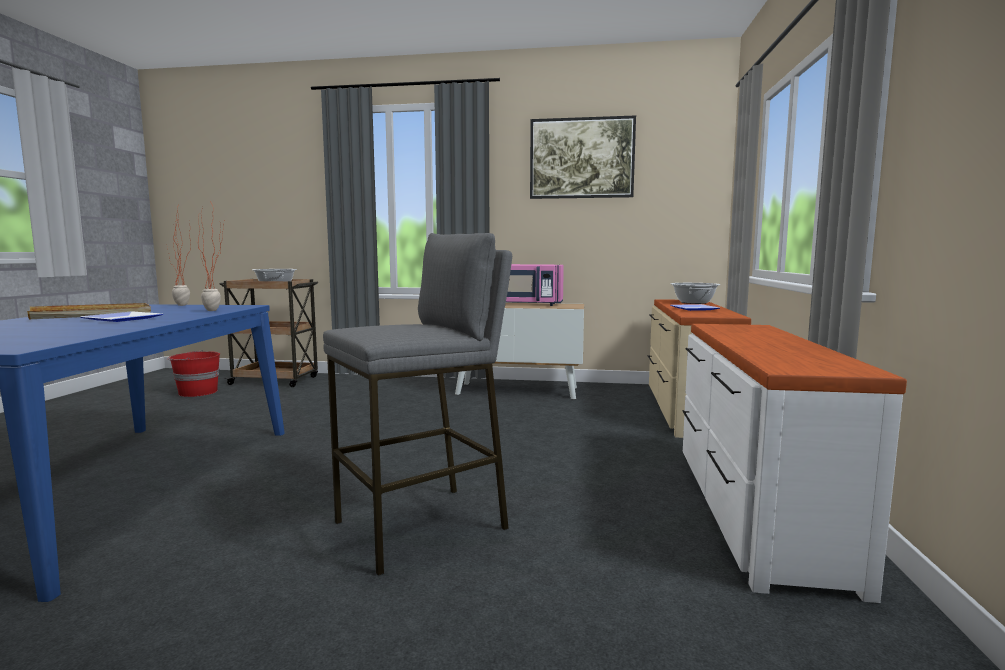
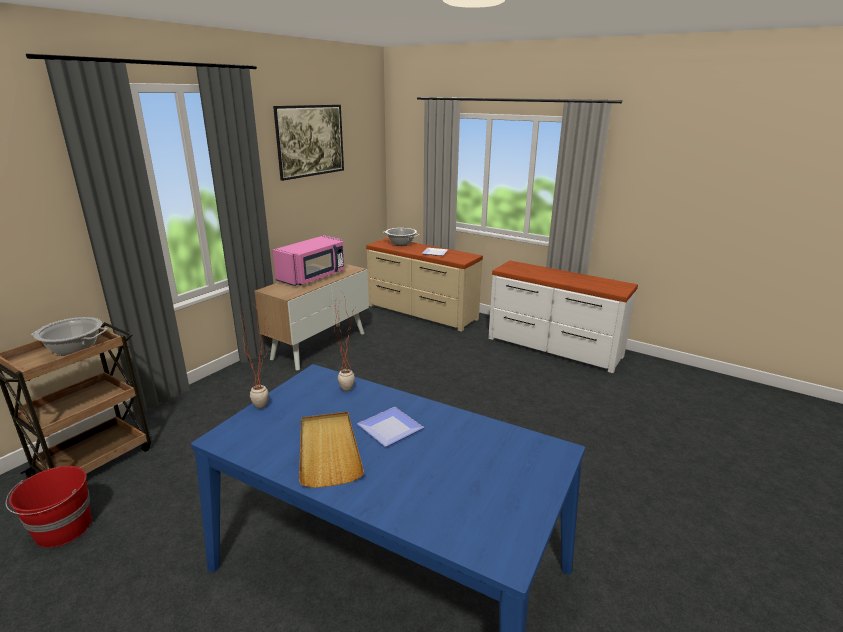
camera: 65 degrees left, 15 degrees up
(422, 526) = (532, 429): grey stool -> none

